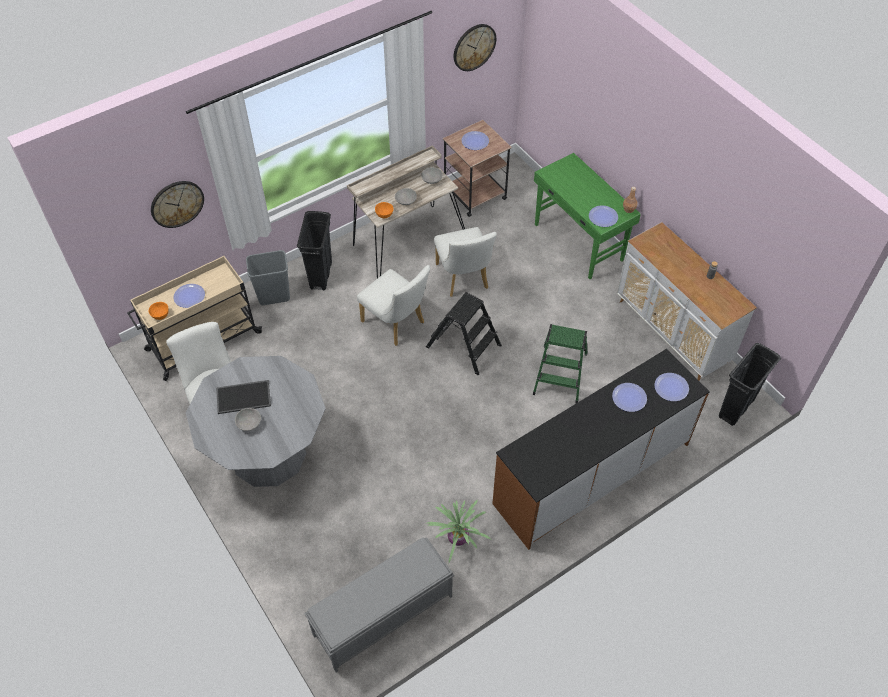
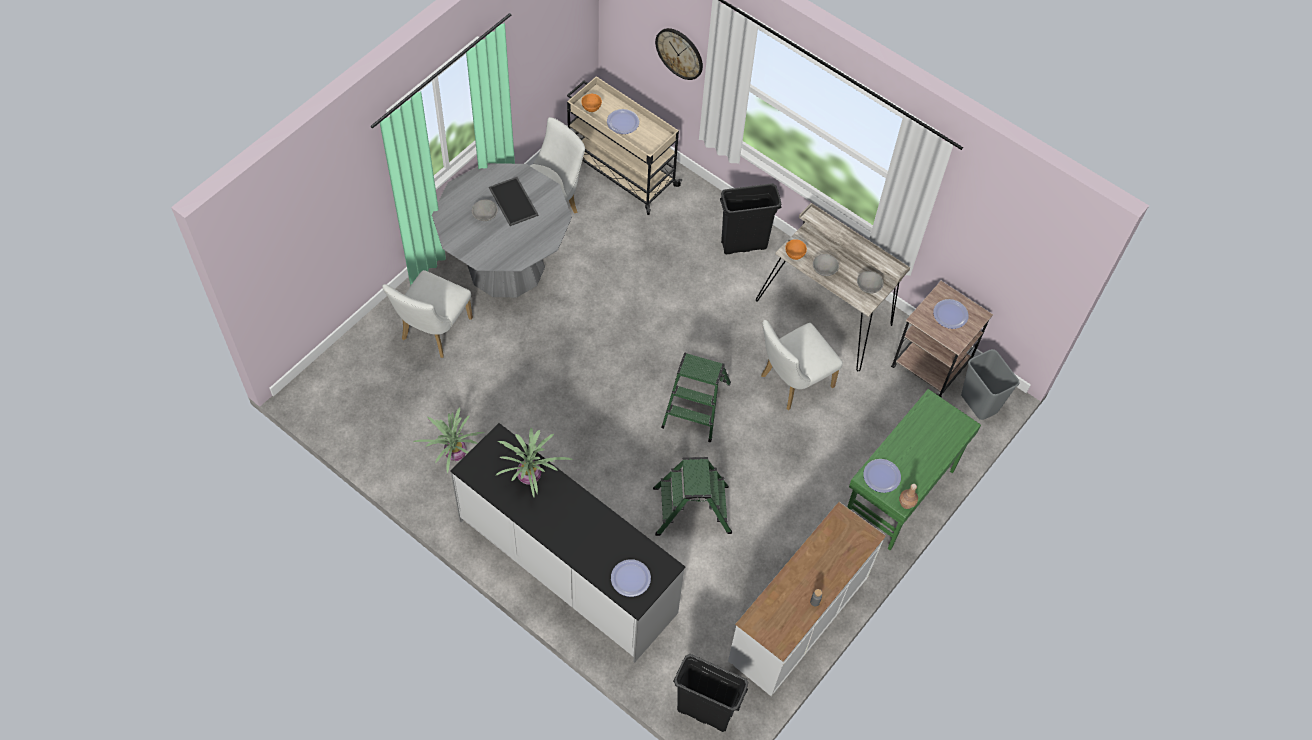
camera: 70 degrees right, 5 degrees up
(273, 297) = (698, 212): grey trash can -> grey trash can (978, 403)
(382, 615) = (359, 408): grey bench -> none
(396, 324) = (703, 333): white chair -> white chair (433, 332)
(463, 346) = (696, 404): black step ladder -> green step ladder
(474, 47) = (1012, 236): wall clock -> none
(558, 438) = (530, 477): none -> potted plant
(591, 473) = (567, 566): brown dresser -> grey dresser
(629, 397) = (603, 537): plate -> none

